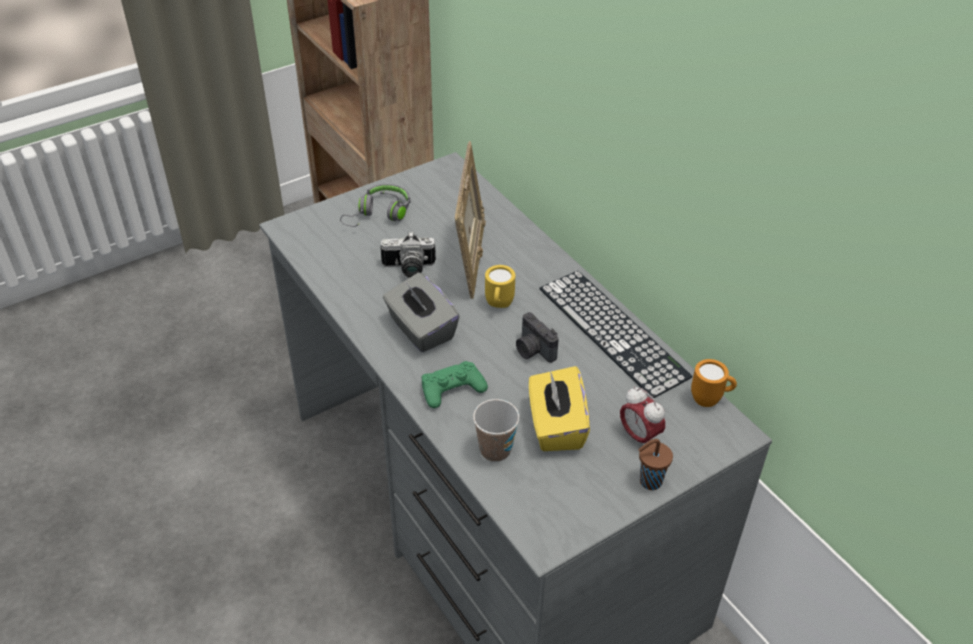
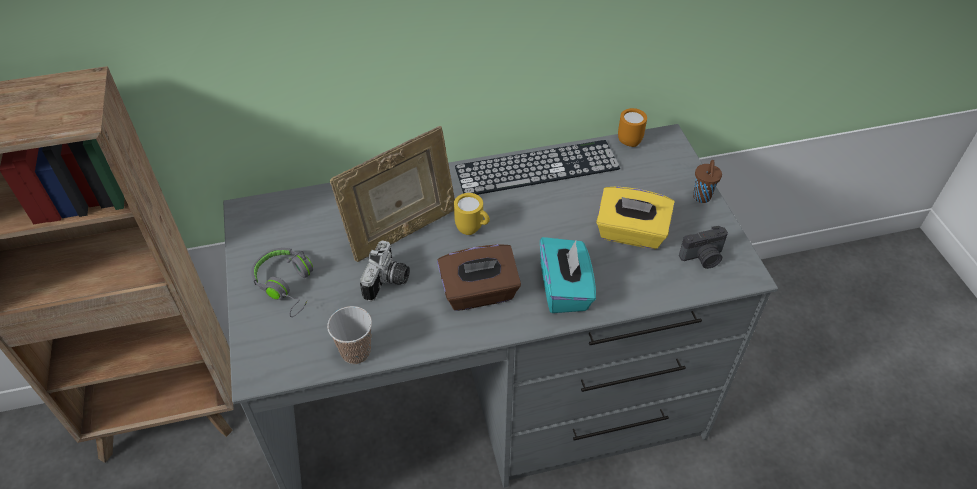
camera: 70 degrees left, 5 degrees up
(421, 330) = (479, 293): grey tissue box -> brown tissue box
(452, 389) = (565, 289): green game controller -> turquoise tissue box
(471, 261) = (402, 232): picture frame -> picture frame turned 120 degrees clockwise
(495, 450) = (645, 279): cup -> cup (356, 352)
(533, 350) = (539, 222): camera -> camera (703, 258)
(639, 436) = (655, 189): alarm clock -> none

